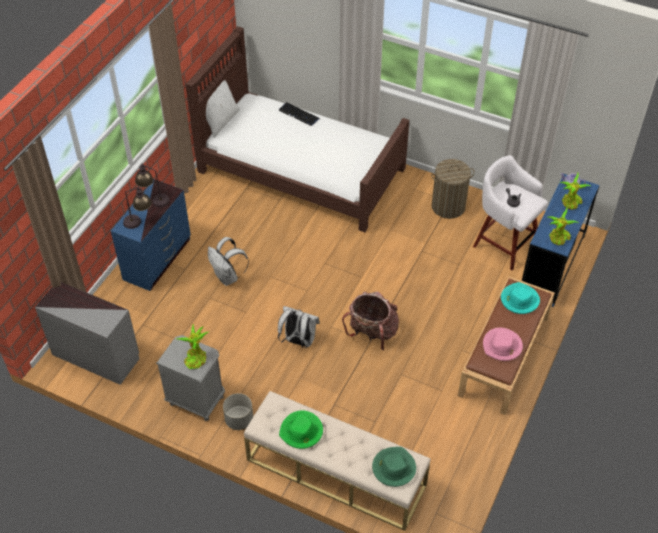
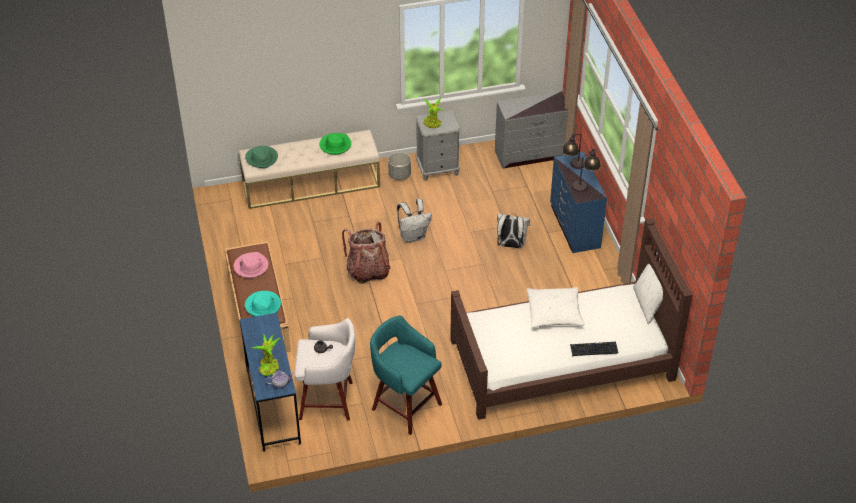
camera: 140 degrees right, 5 degrees down
(294, 152) = (554, 313): none -> white pillow
(448, 206) = (405, 405): laundry basket -> turquoise stool
(558, 239) = (256, 328): potted plant -> none

